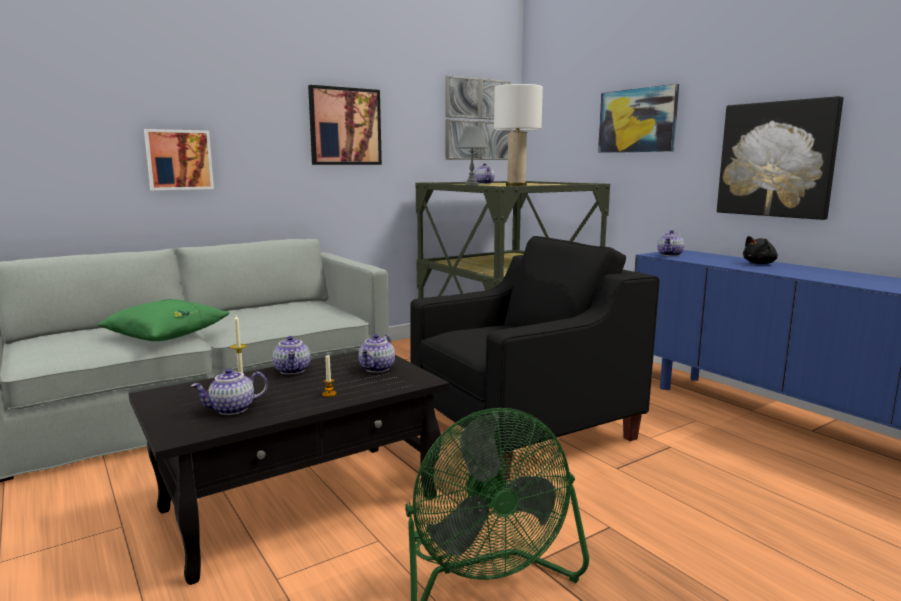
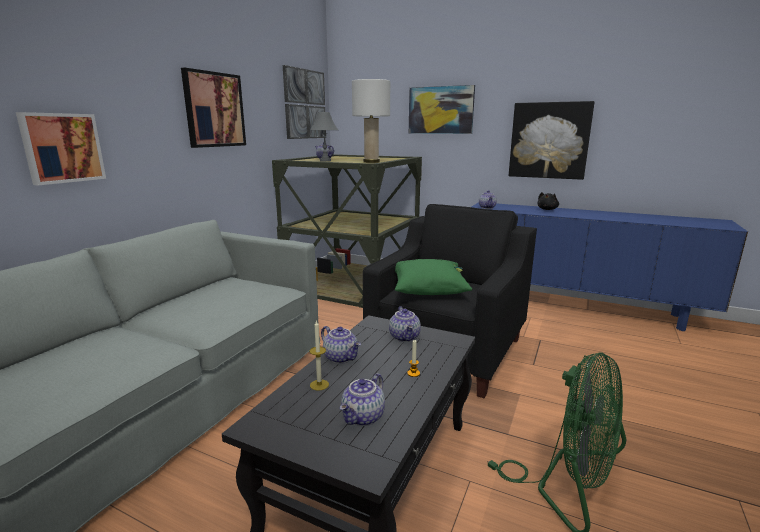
camera: 30 degrees left, 5 degrees up
(166, 336) = (137, 349): green pillow -> green pillow (428, 289)

